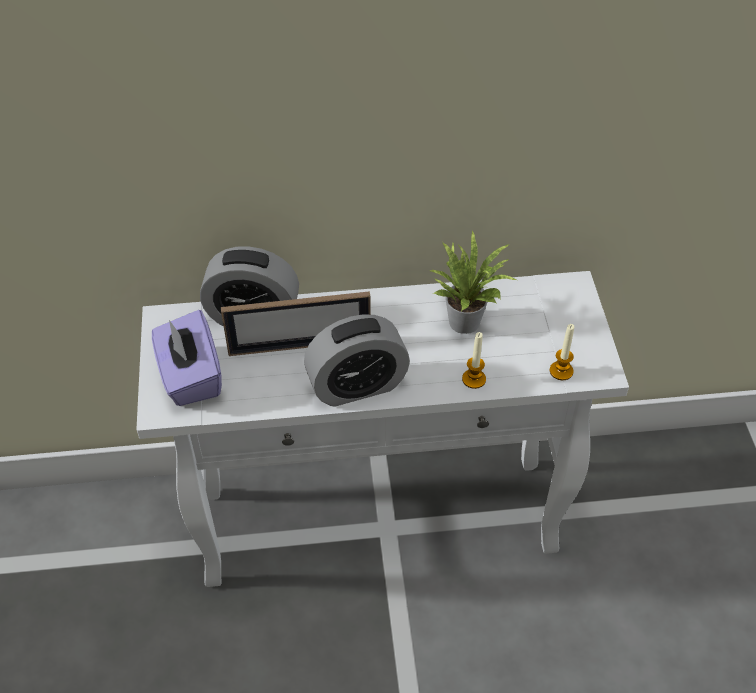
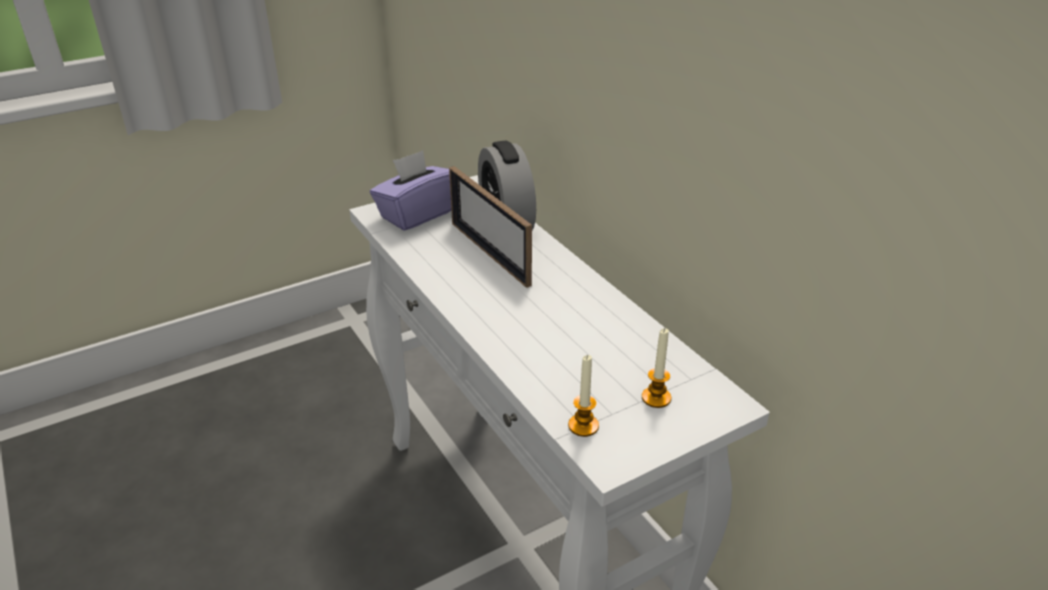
camera: 65 degrees right, 15 degrees down
(357, 386) = (464, 295): alarm clock -> none
(465, 319) = (604, 337): potted plant -> none
(474, 379) = (524, 364): candle -> candle (656, 398)

